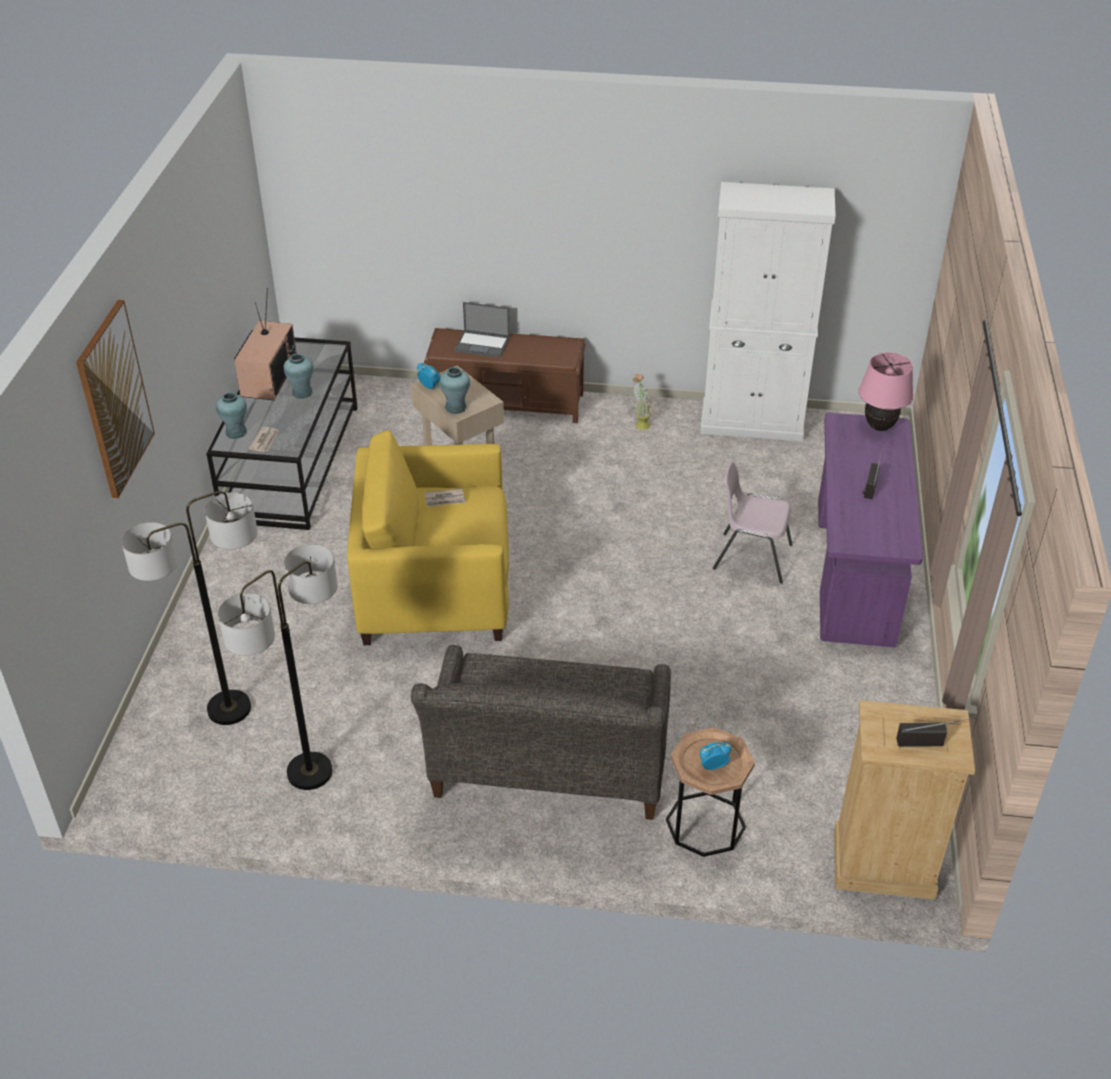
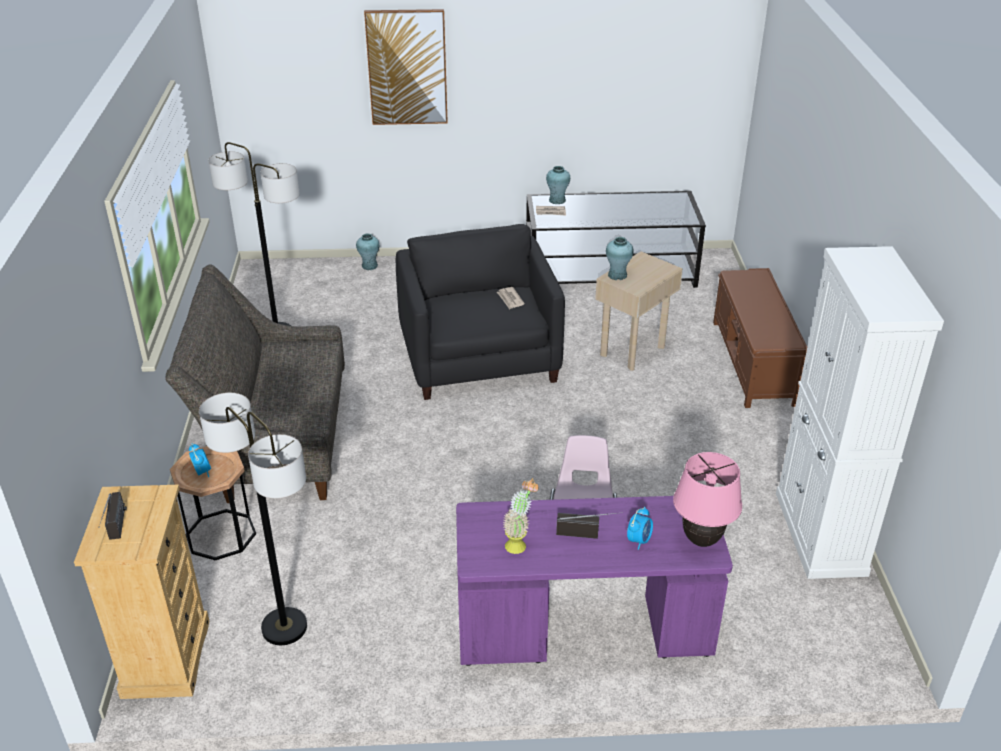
camera: 80 degrees right, 5 degrees down
(229, 708) = (334, 292): floor lamp -> floor lamp (284, 627)
(268, 377) = (634, 200): television -> none
(302, 393) = (621, 217): turquoise vase -> turquoise vase (369, 266)
(429, 386) = (642, 259): alarm clock -> alarm clock (639, 540)
(435, 588) = (479, 358): yellow armchair -> black armchair
(483, 344) = (757, 294): laptop -> none
(640, 423) = (769, 449): potted plant -> potted plant (519, 543)

